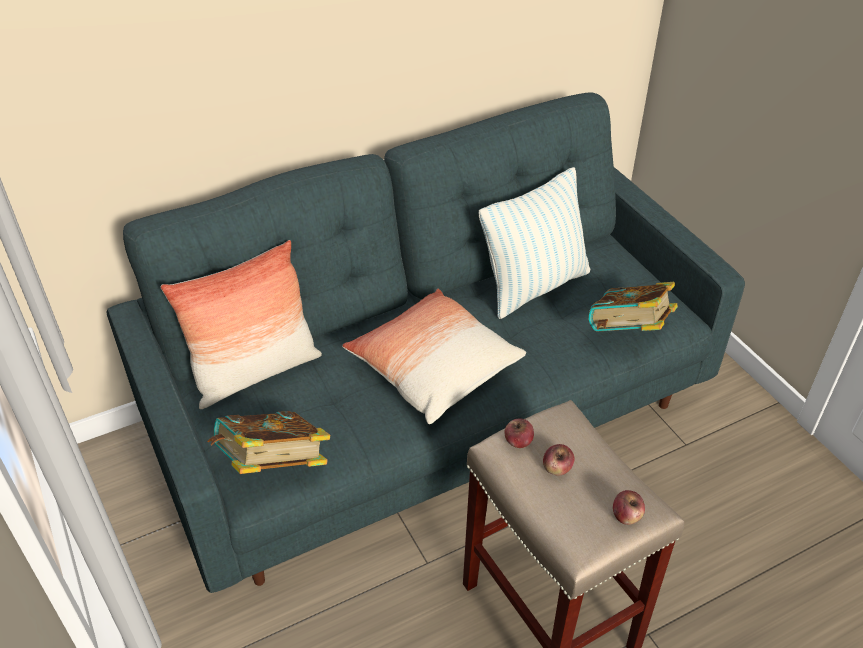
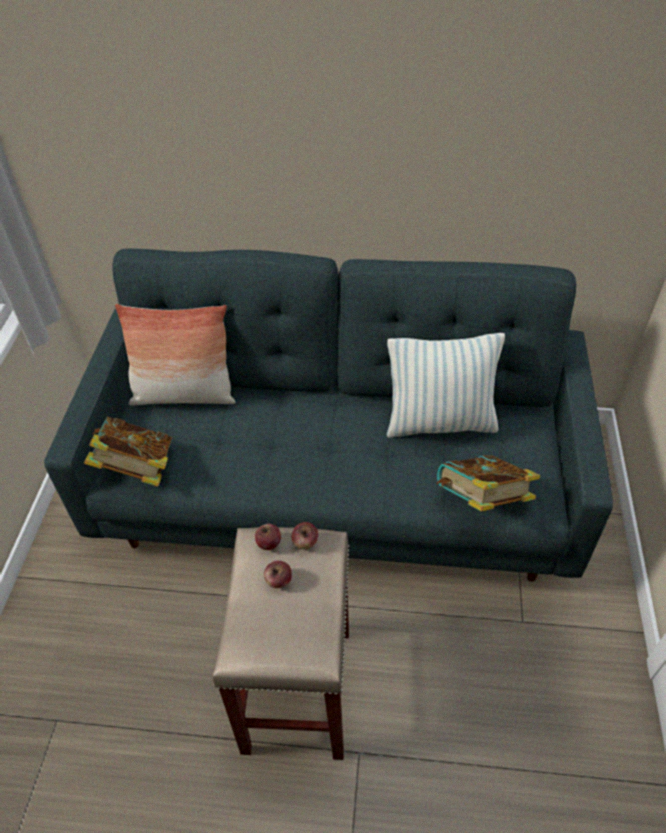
camera: 35 degrees right, 5 degrees up
(433, 369) = (303, 453): pillow -> none
(626, 516) = (291, 649): apple -> apple (305, 542)

